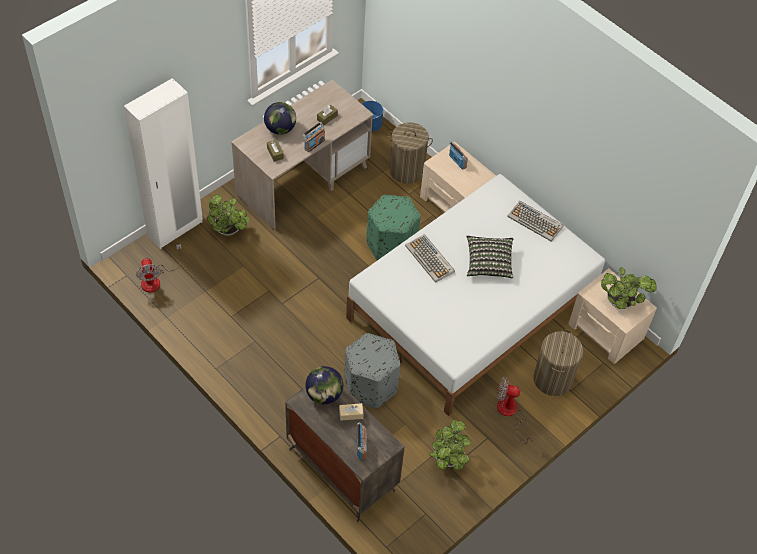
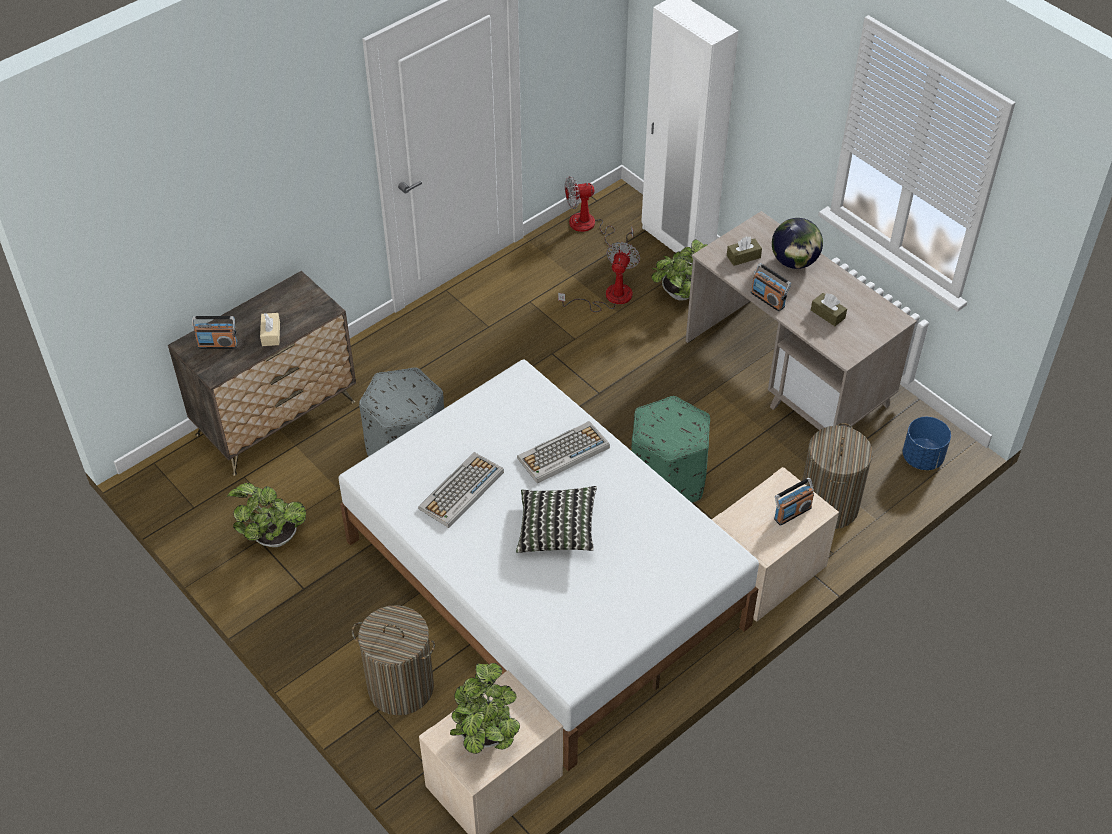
camera: 95 degrees right, 5 degrees down
(324, 395) = (305, 307): globe -> none
(510, 414) = (342, 621): fan -> fan (609, 297)
(535, 222) = (648, 604): keyboard -> keyboard (461, 491)

